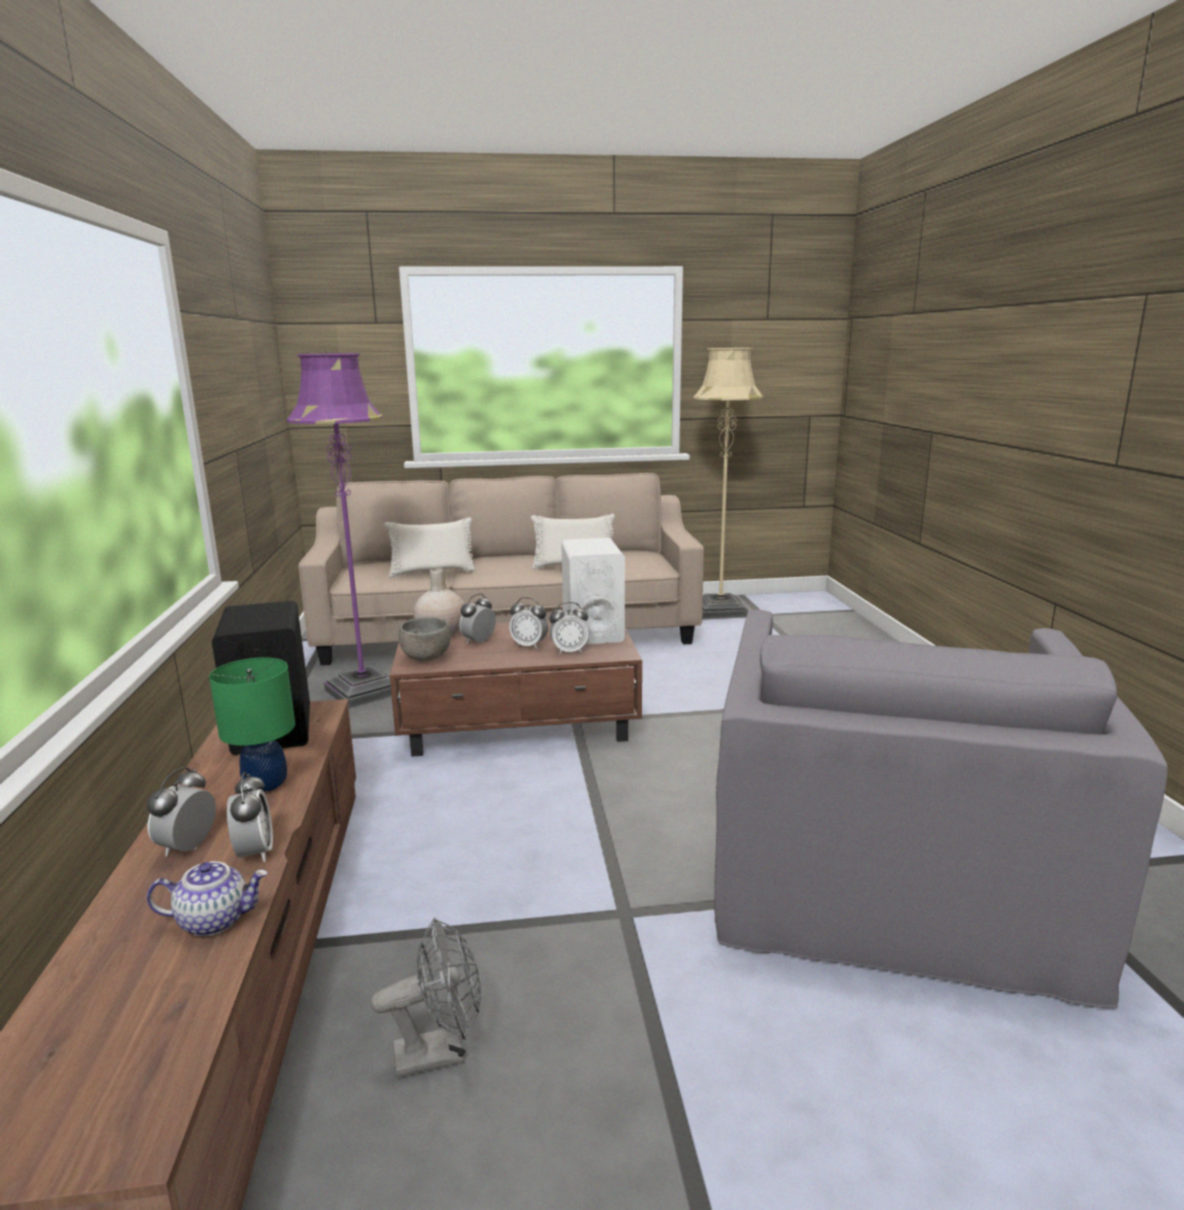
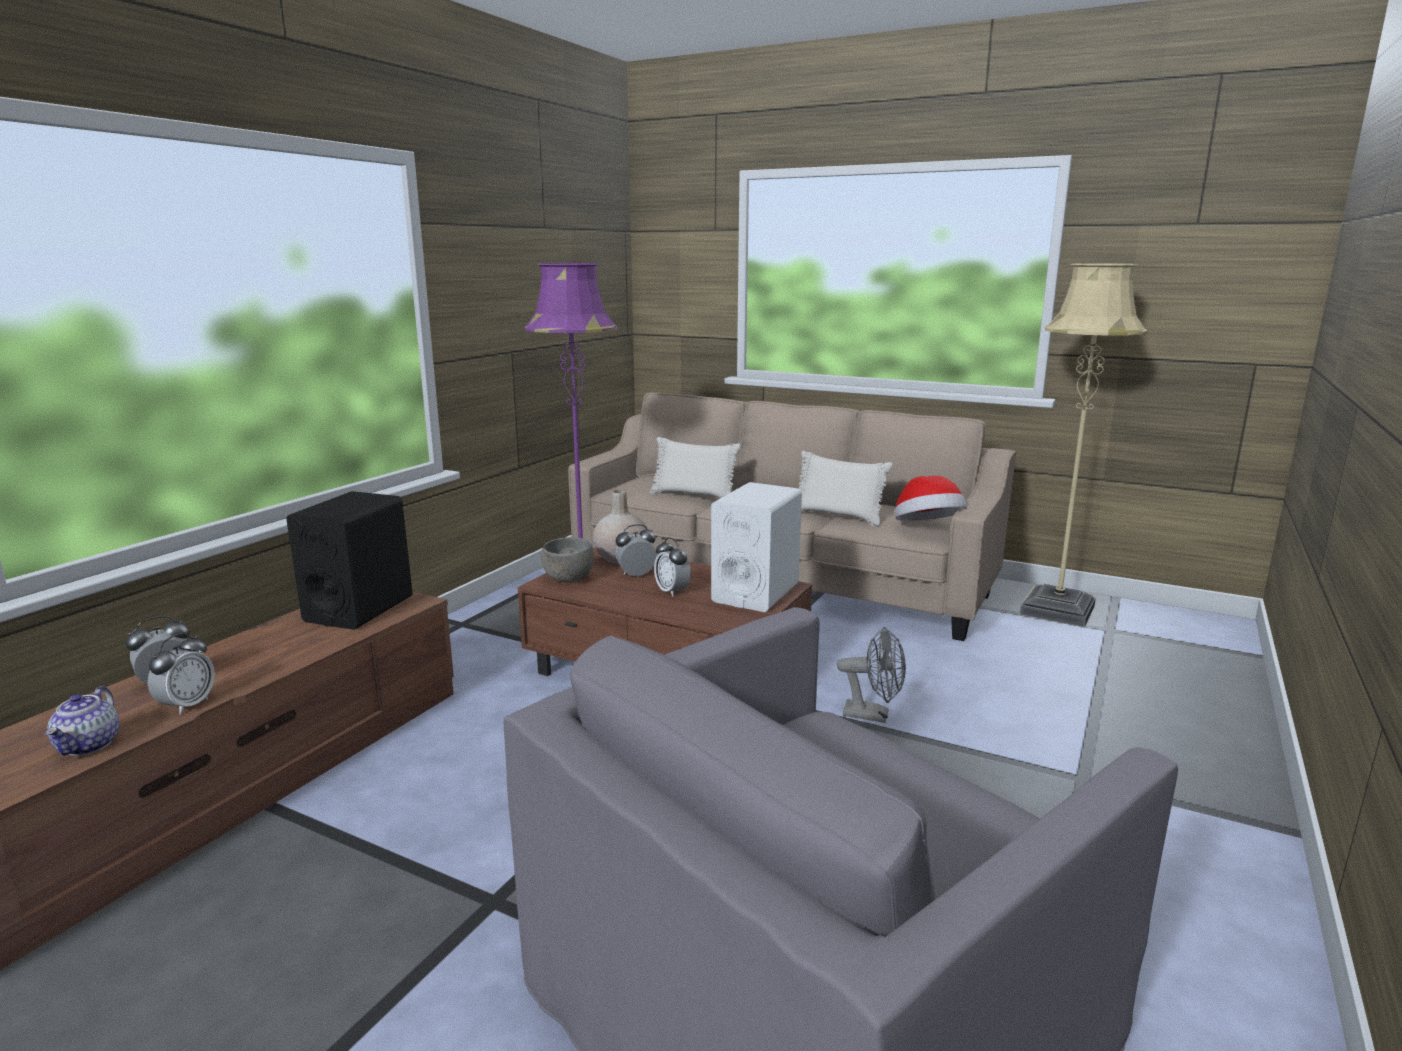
camera: 35 degrees right, 0 degrees up
(215, 920) = (89, 745): teapot -> teapot turned 60 degrees clockwise
(265, 785) = (280, 653): green table lamp -> none
(440, 1052) = (214, 942): grey fan -> grey fan (873, 715)
(569, 651) = (697, 608): alarm clock -> none
(650, 562) = (927, 528): none -> hat

